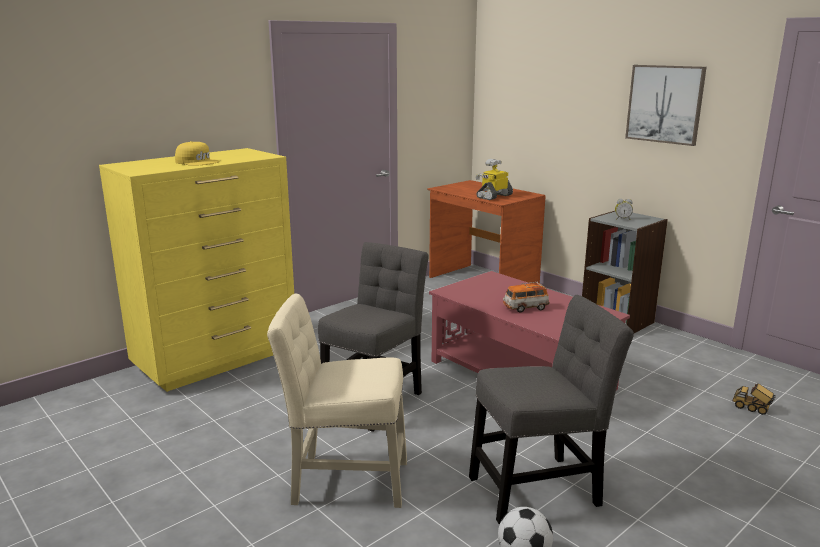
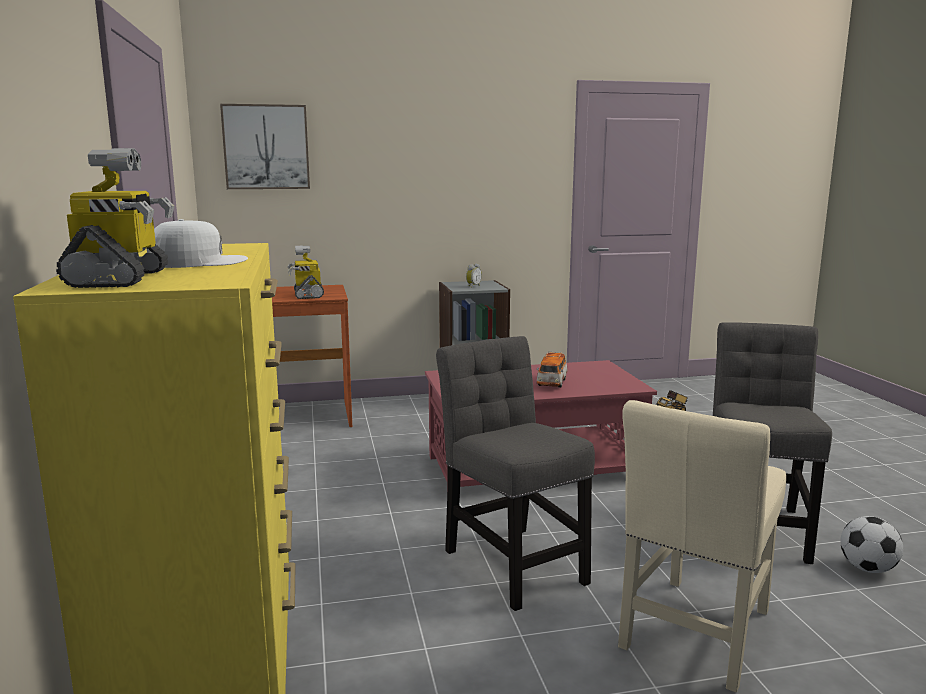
camera: 60 degrees left, 5 degrees down
(141, 164) = (121, 279): none -> toy robot
(197, 162) = (196, 262): yellow cap -> white cap
(665, 104) = (476, 163): picture -> picture (266, 147)

